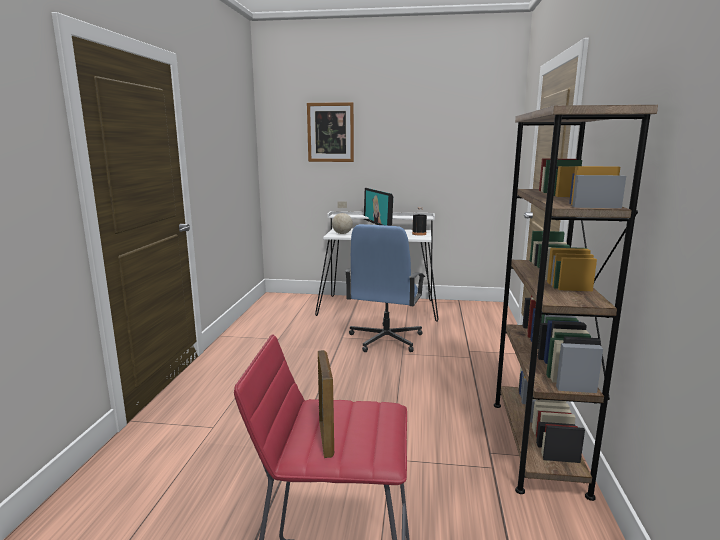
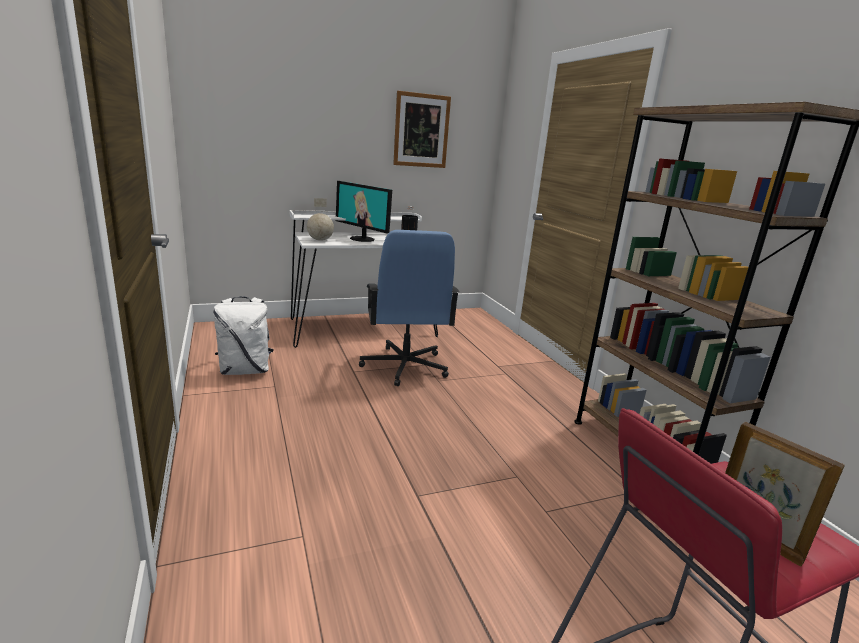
camera: 30 degrees left, 5 degrees up
(269, 326) = (245, 370): none -> white backpack
(330, 132) = (286, 103): picture -> picture (421, 130)

